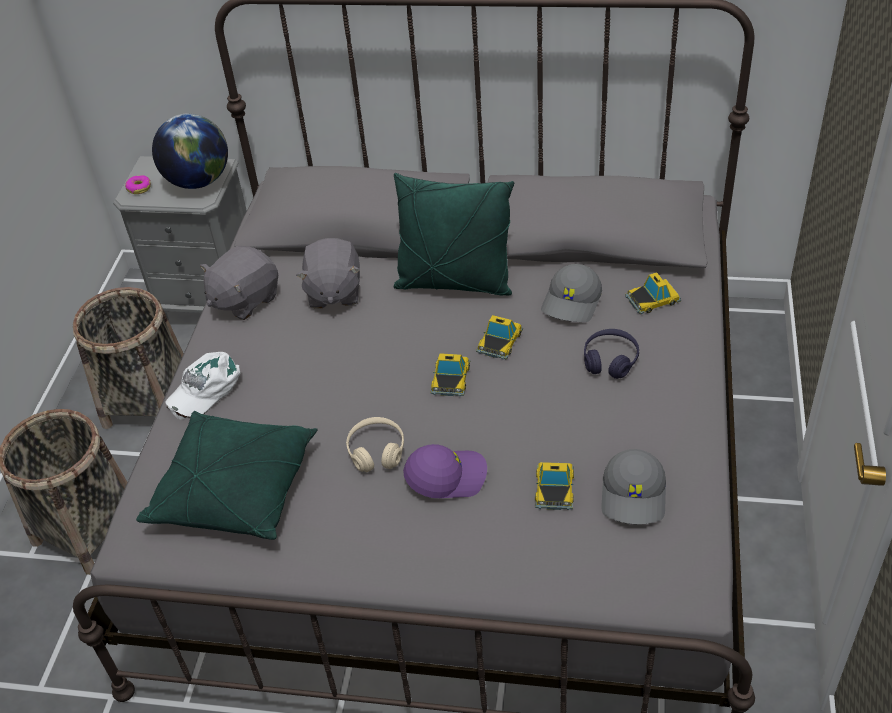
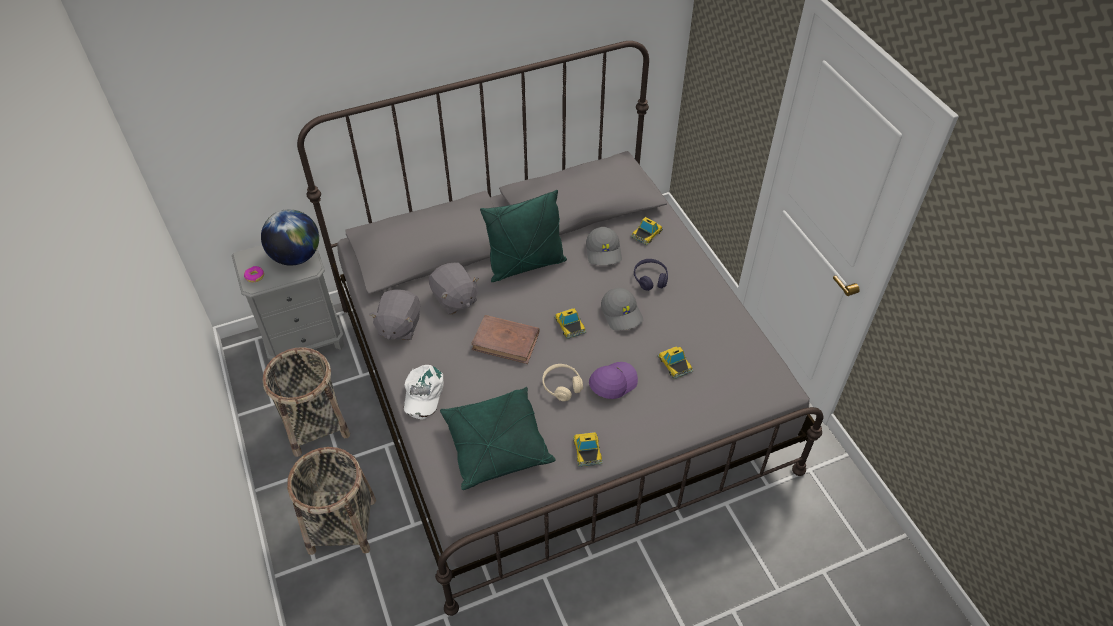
camera: 35 degrees left, 5 degrees up
(353, 366) = (506, 341): none -> brown book
(499, 341) = (581, 291): toy car -> toy car (587, 450)
(635, 496) = (718, 350): grey cap -> grey cap (622, 314)

